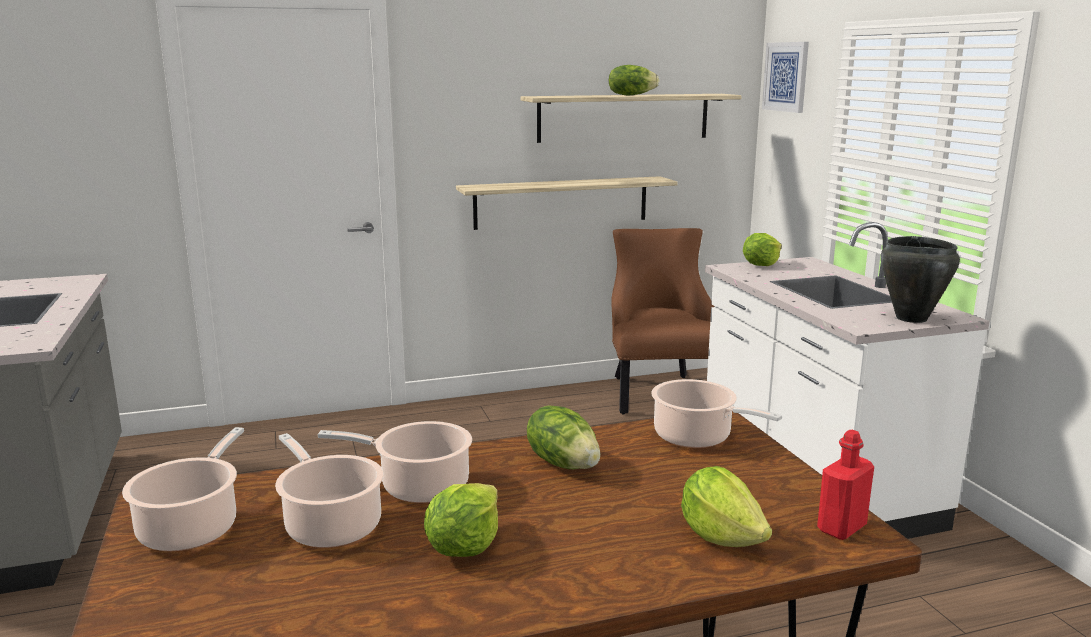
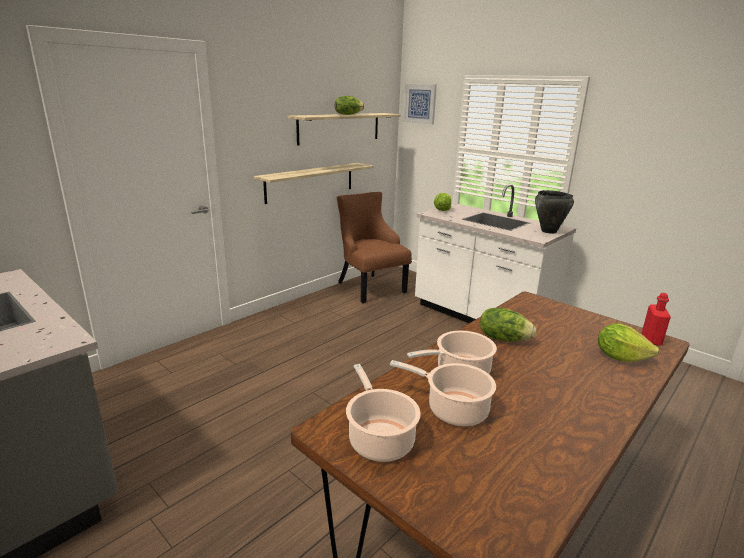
camera: 30 degrees left, 5 degrees up
(464, 546) = (534, 399): lettuce -> none
(697, 437) = (535, 310): cooking pot -> none

